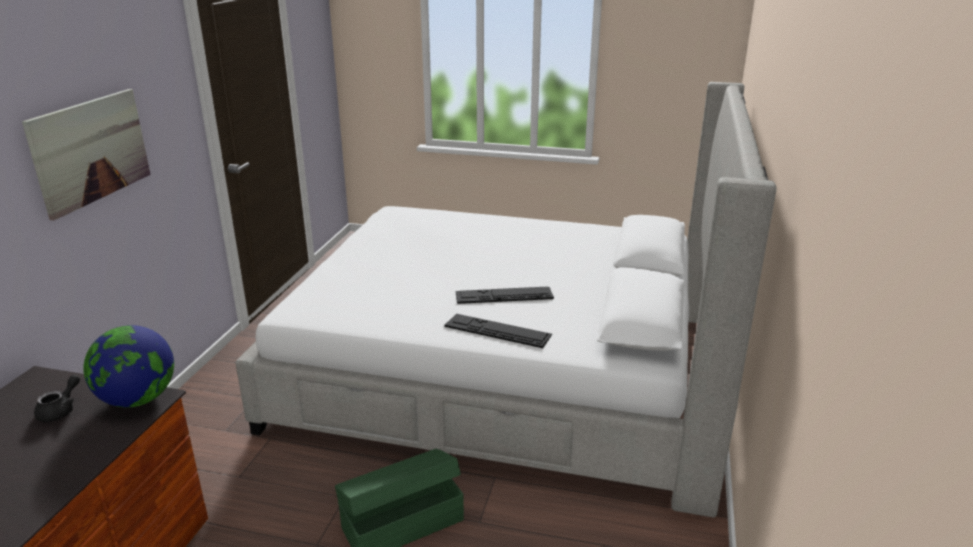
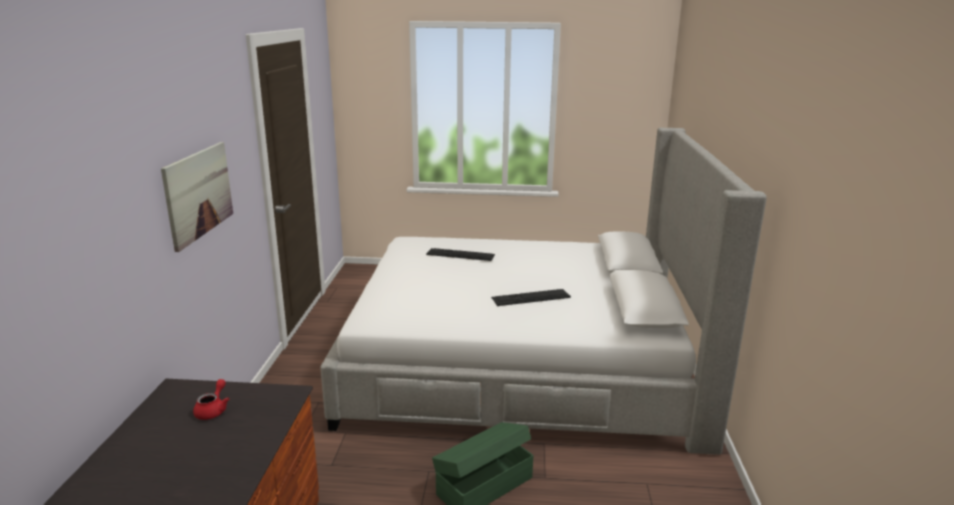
camera: 10 degrees left, 5 degrees down
(61, 410) = (213, 410): black teapot -> red teapot
(138, 399) = (276, 396): globe -> none
(497, 330) = (539, 323): keyboard -> keyboard (460, 254)

